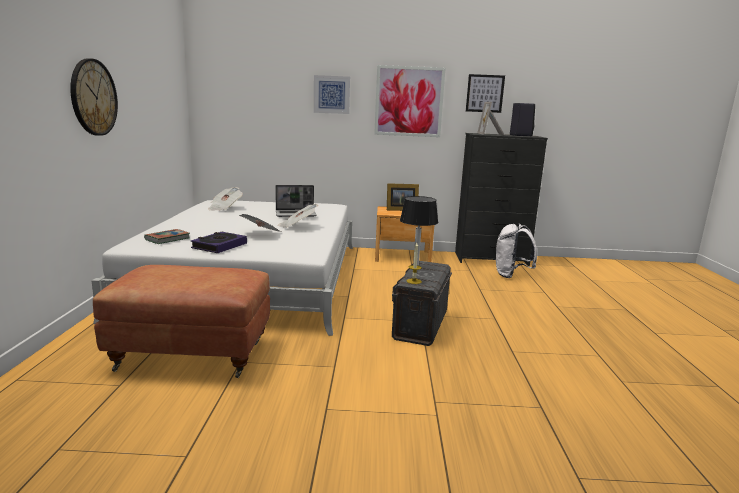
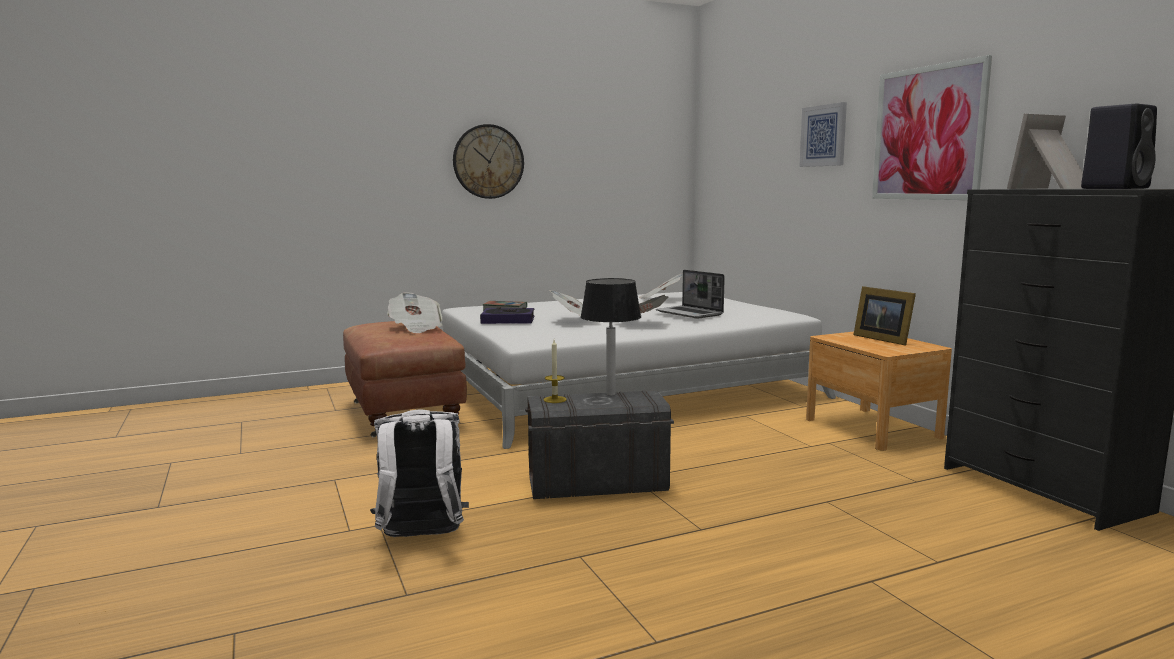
camera: 65 degrees right, 5 degrees down
(203, 270) = (416, 328): none -> newspaper
(485, 93) = (1074, 96): picture -> none
(511, 275) = (976, 518): white backpack -> white backpack (421, 538)

